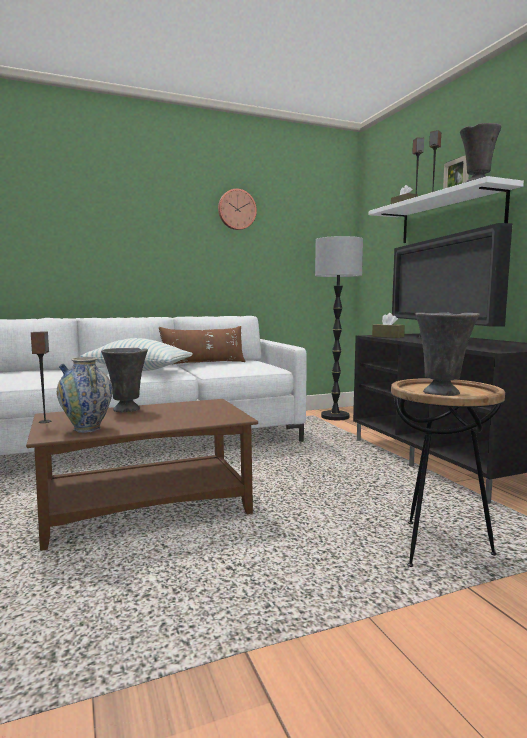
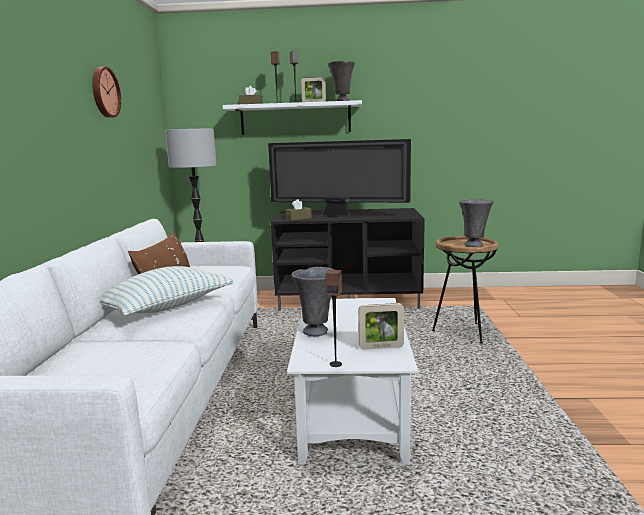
camera: 65 degrees left, 5 degrees up
(87, 429) = (381, 347): vase -> picture frame
(148, 509) = (351, 409): brown coffee table -> white coffee table

